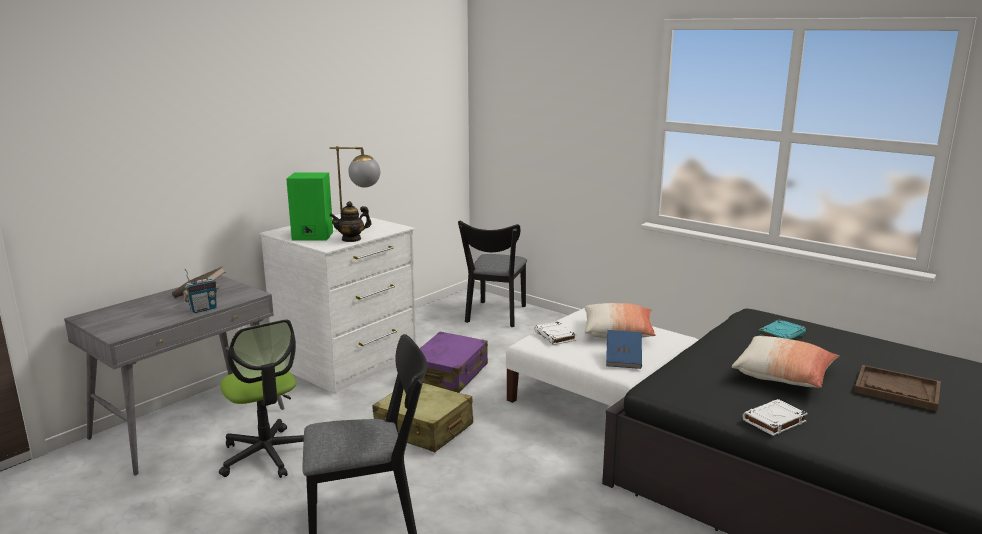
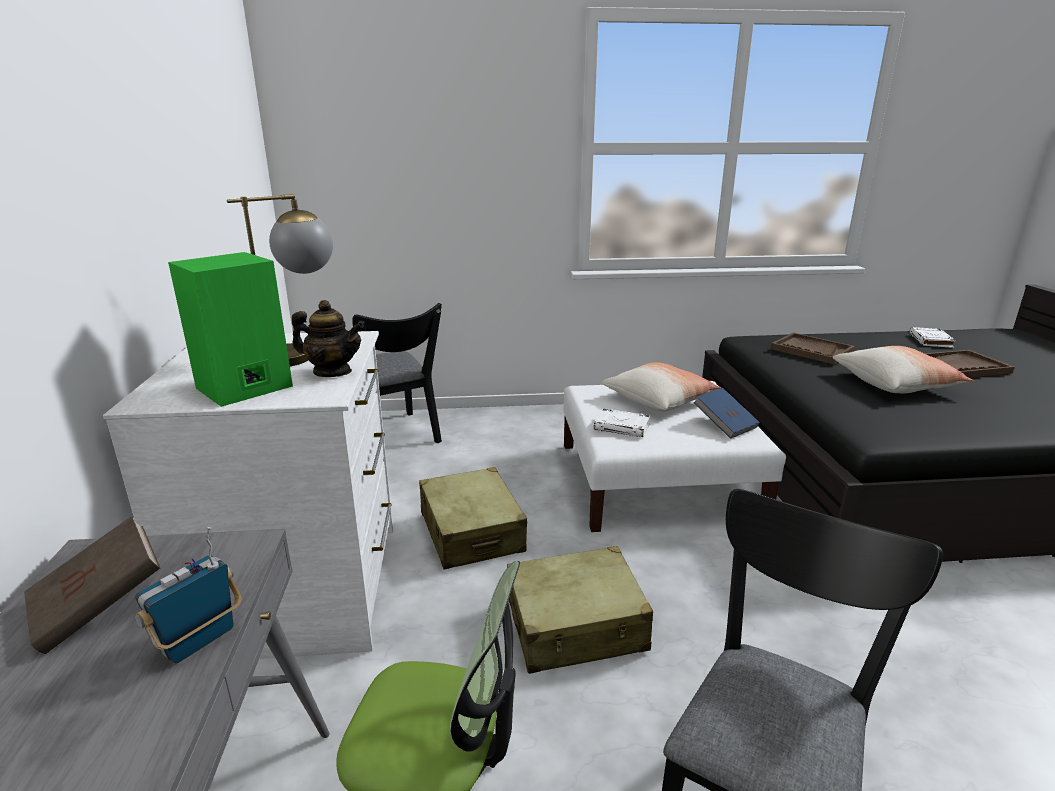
camera: 45 degrees left, 5 degrees up
(203, 309) = (199, 641): radio -> radio turned 150 degrees counterclockwise
(351, 239) = (332, 372): teapot -> teapot turned 90 degrees counterclockwise
(449, 373) = (471, 532): purple suitcase -> beige suitcase
(774, 421) = (997, 426): white book -> white book (931, 341)
(781, 335) = (811, 350): turquoise book -> brown tray

